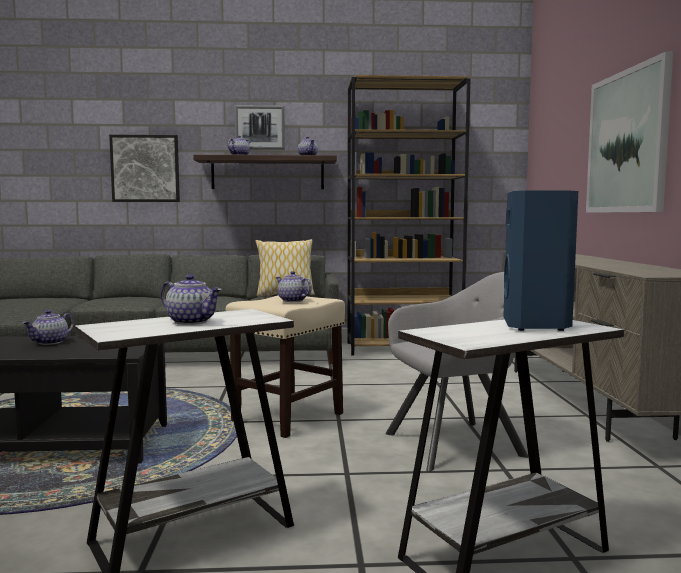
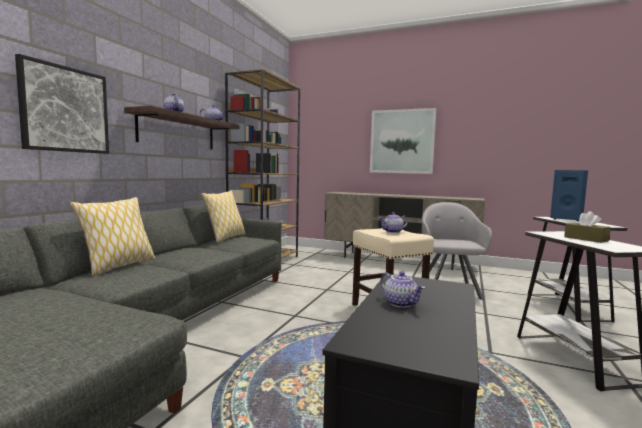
camera: 65 degrees left, 0 degrees up
(139, 297) = (119, 266): none -> pillow
(192, 322) = (586, 239): teapot -> brown tissue box
(260, 127) = (172, 88): picture -> none

